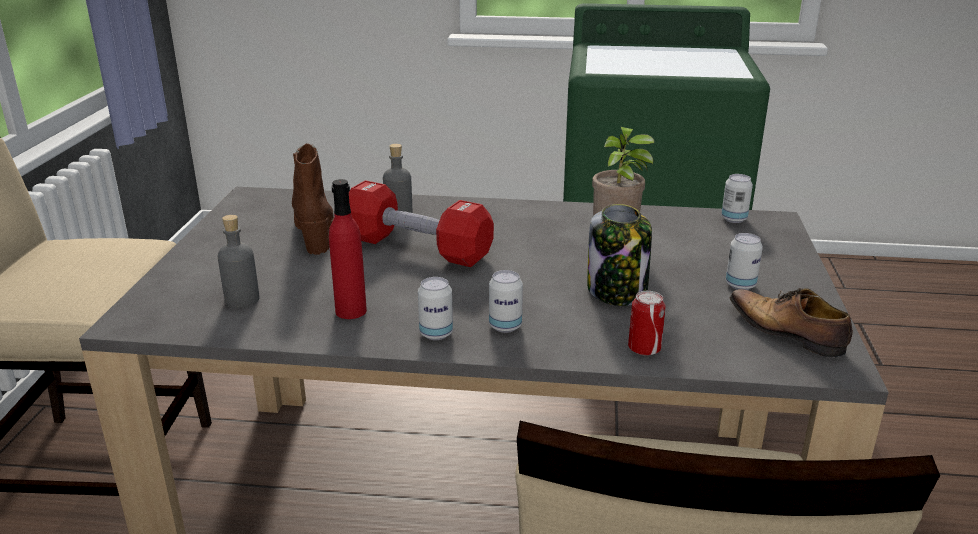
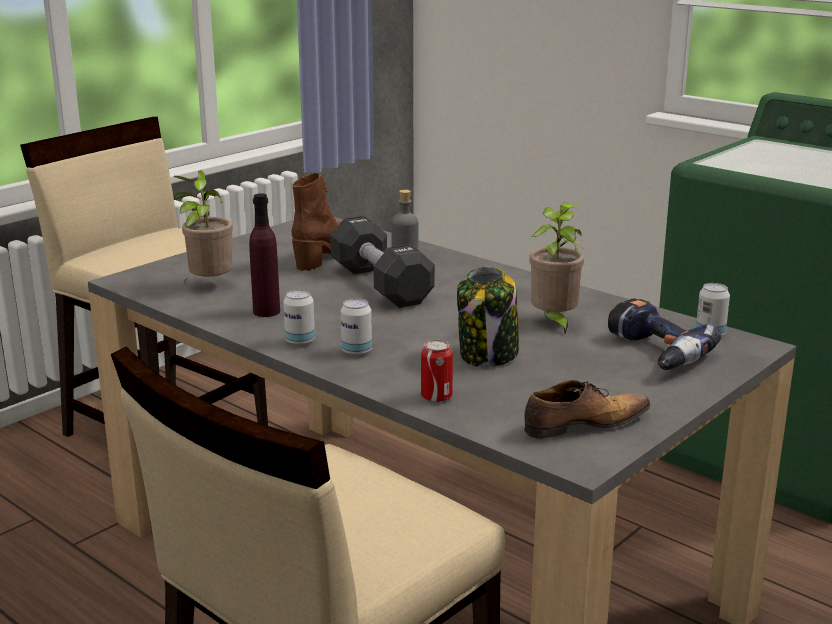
camera: 35 degrees right, 5 degrees down
(242, 300) = (209, 285): grey bottle -> potted plant
(351, 311) = (266, 311): red bottle -> purple bottle
(417, 248) = (380, 285): red dumbbell -> black dumbbell
(726, 249) = (652, 353): none -> power drill
(740, 285) = (609, 382): can -> none
(786, 332) = (583, 425): shoe -> shoe turned 75 degrees clockwise

